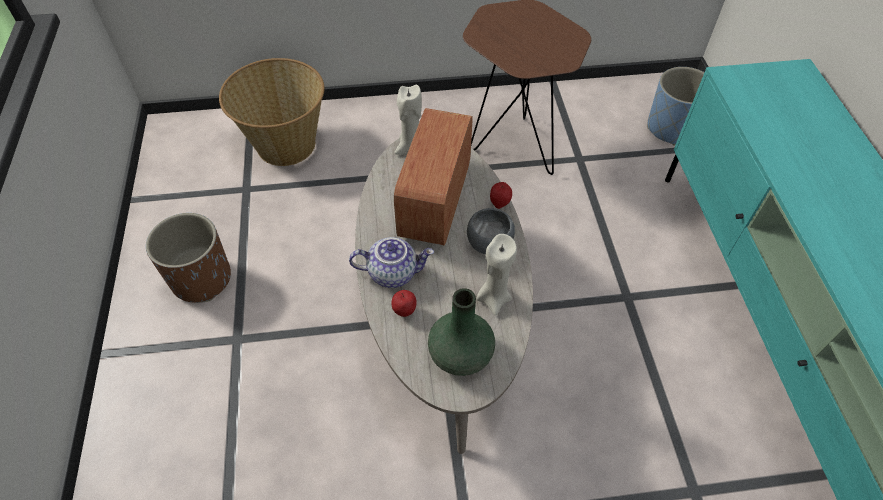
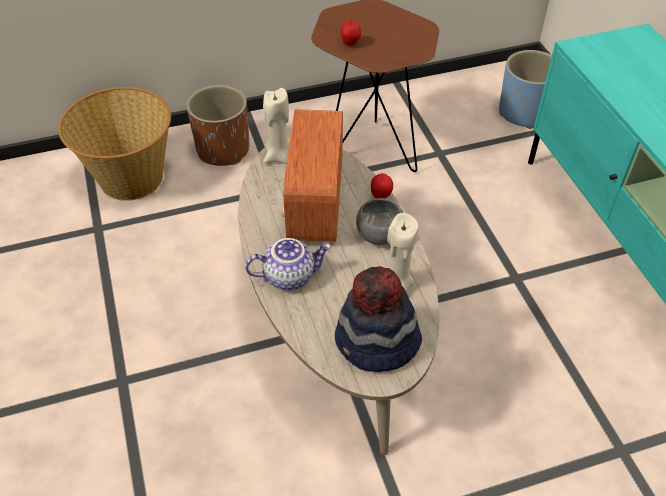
camera: 10 degrees left, 5 degrees down
(201, 279) = (69, 326): brown planter -> brown planter (223, 150)
(404, 311) = (310, 311): apple -> apple (350, 44)
(461, 355) = (376, 343): green vase -> hat

